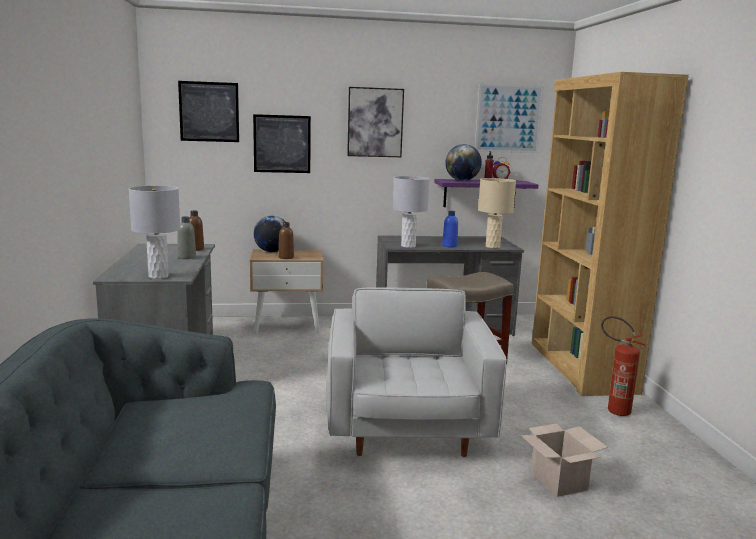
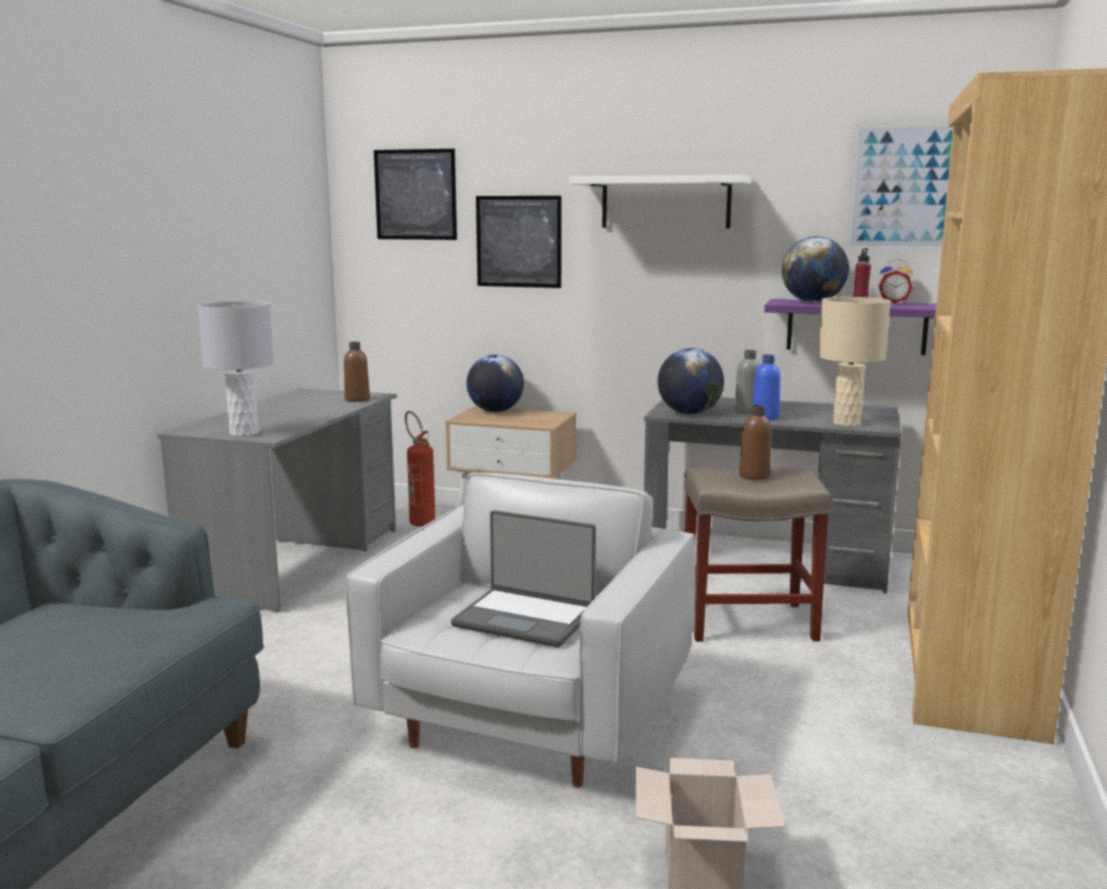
camera: 25 degrees right, 0 degrees up
(187, 257) = (325, 410): grey bottle -> grey bottle (747, 411)
(286, 257) = (502, 421): brown bottle -> brown bottle (754, 476)
(375, 122) = (665, 202): picture -> white shelf
(408, 246) = (689, 413): grey table lamp -> globe
(422, 368) = (525, 618): none -> laptop
(613, 410) = (955, 762): fire extinguisher -> fire extinguisher (419, 521)

